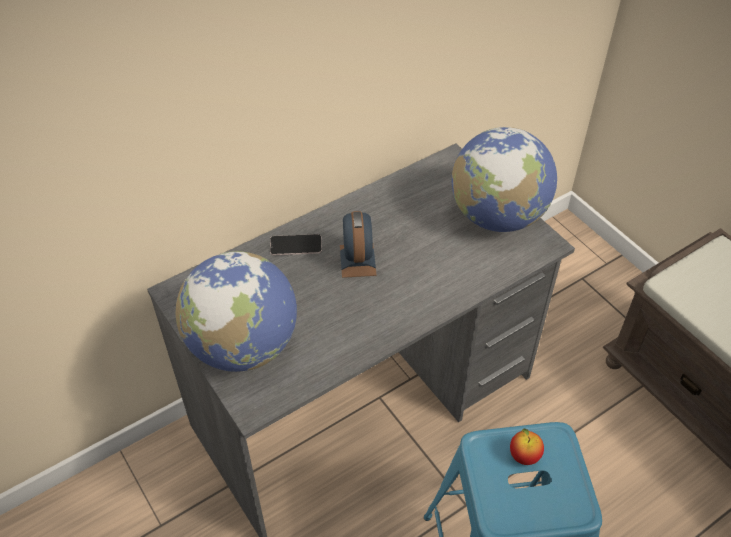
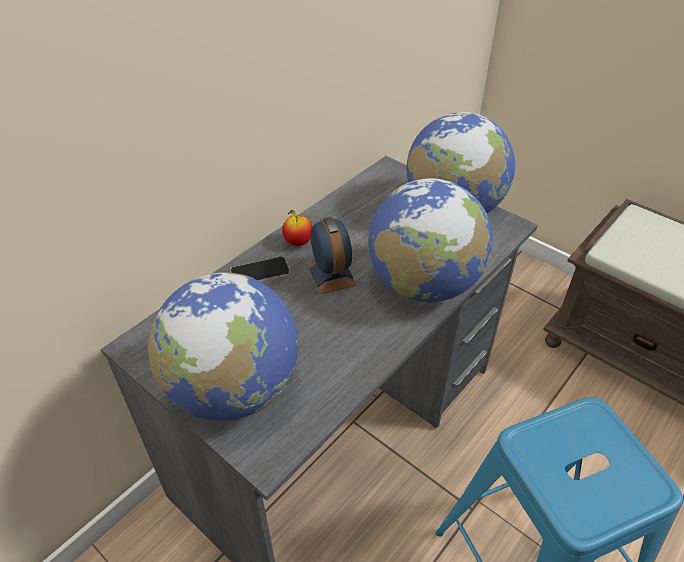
camera: 15 degrees left, 5 degrees down
(437, 287) = (423, 284): none -> globe
(524, 456) = (570, 441): apple -> apple (298, 242)

